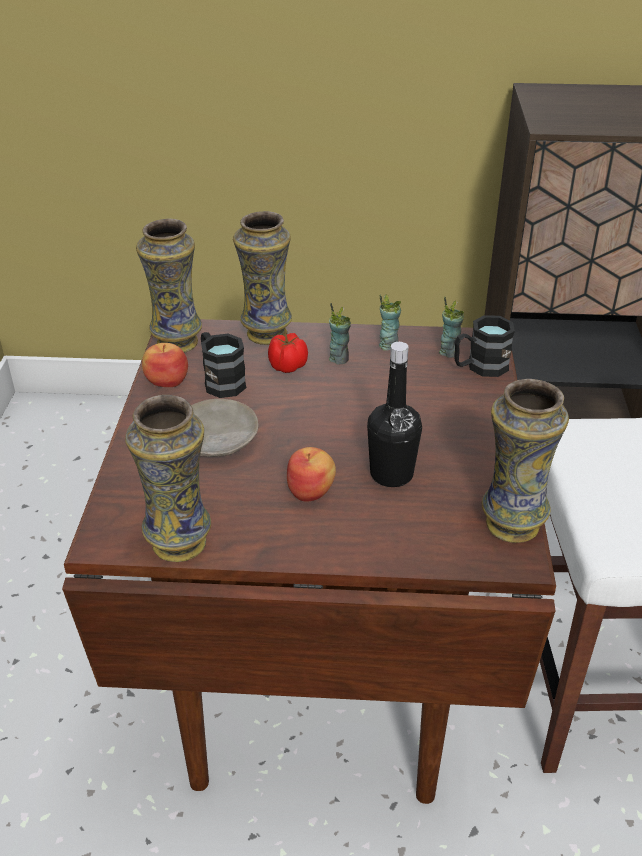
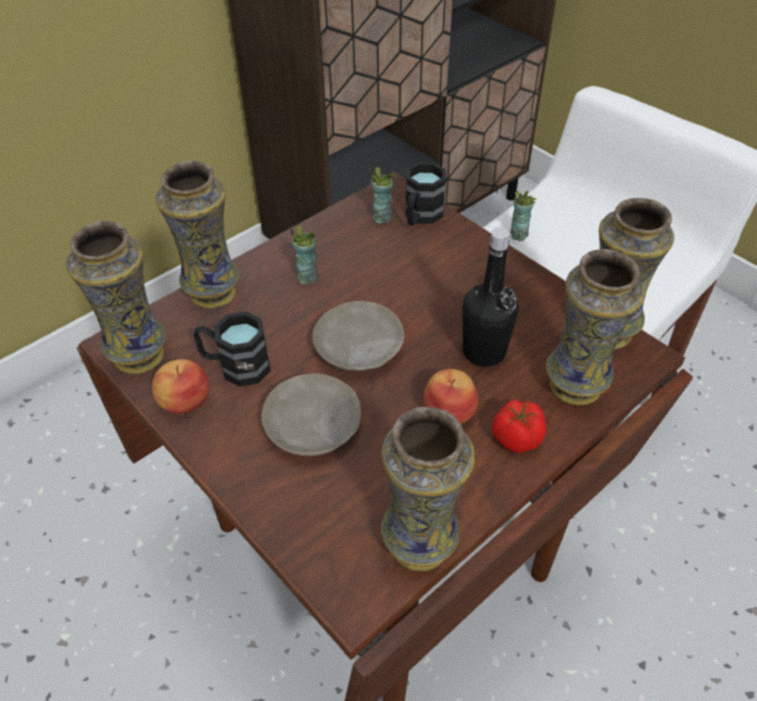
camera: 45 degrees left, 10 degrees up
(287, 366) = (274, 312): tomato -> tomato (515, 438)
(309, 417) = (358, 347): none -> beige plate
(388, 345) = (329, 240): cup -> cup (518, 234)
(426, 539) = (576, 387): none -> vase

